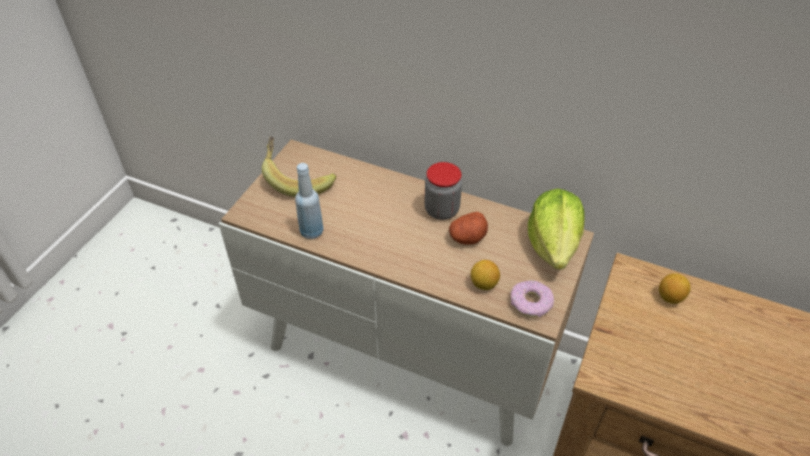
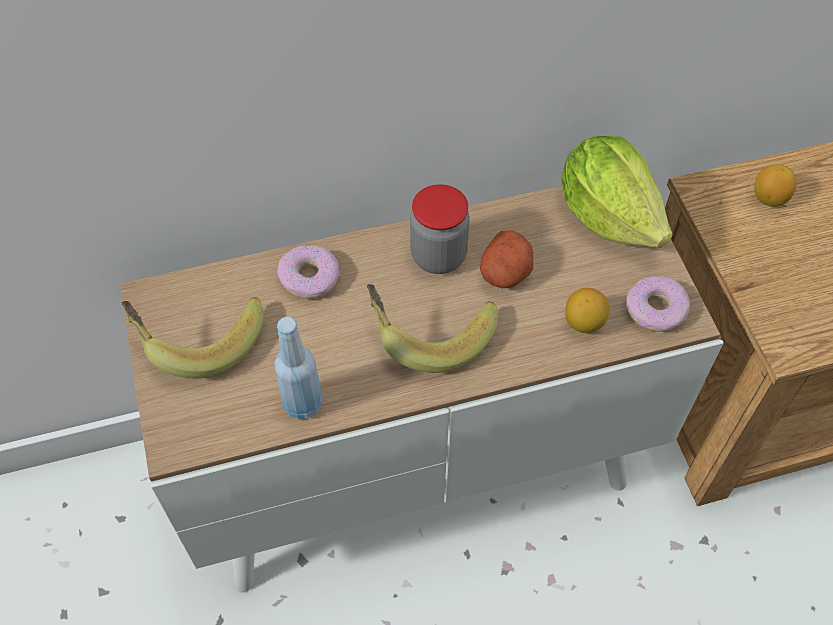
camera: 40 degrees left, 10 degrees up
(371, 183) = (309, 277): none -> donut
(401, 239) = (429, 332): none -> banana

